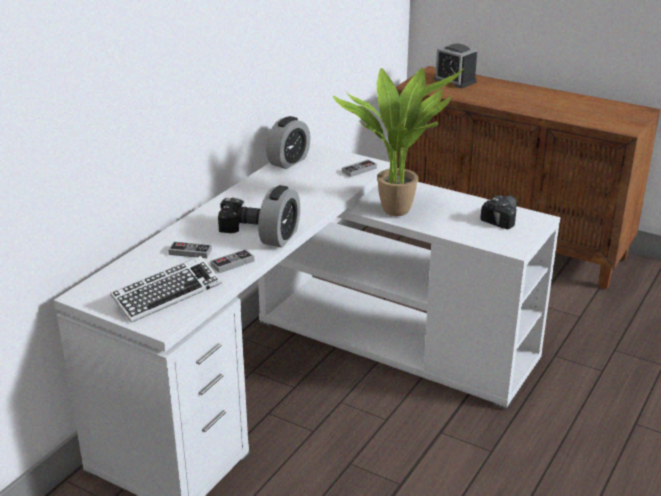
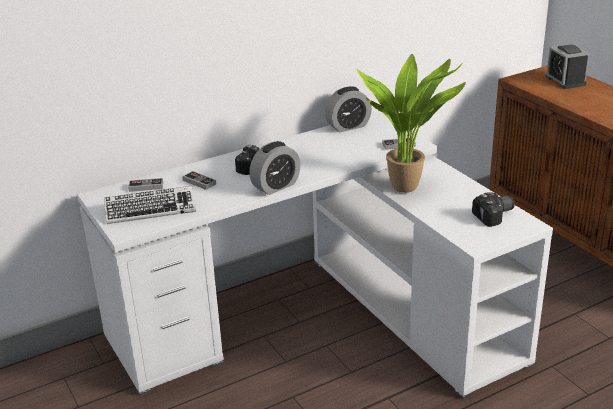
camera: 30 degrees right, 0 degrees up
(232, 263) = (219, 198): game controller -> game controller (146, 187)

